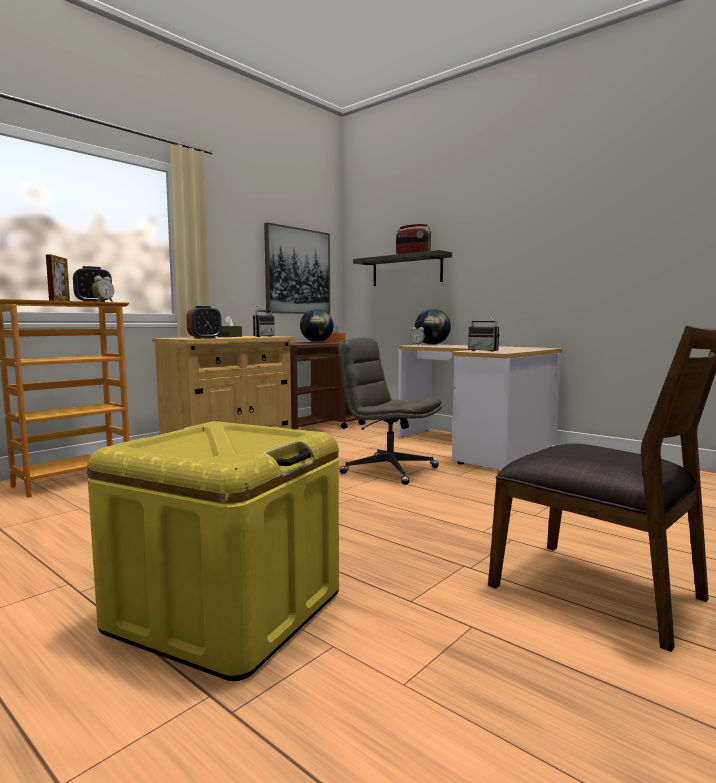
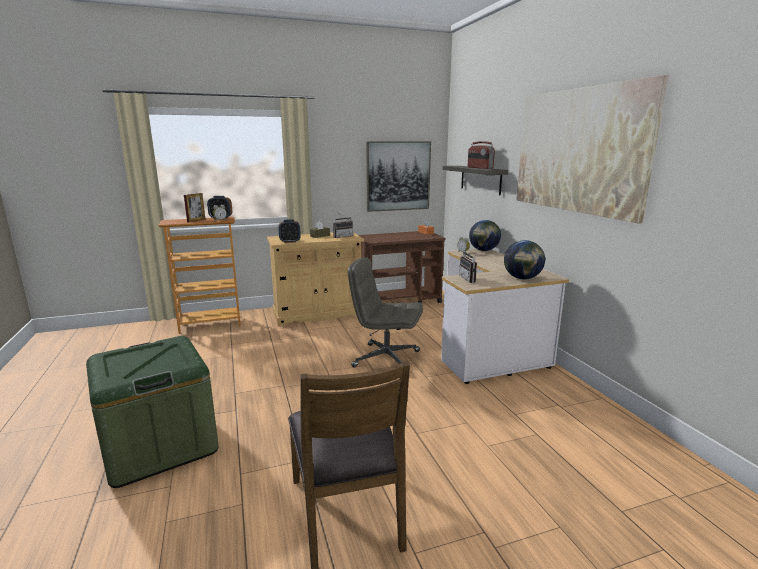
camera: 30 degrees right, 10 degrees up
(226, 611) = (160, 445): yellow storage box -> green storage box
(317, 342) = (406, 234): globe -> globe (522, 278)
(388, 470) = (385, 359): grey office chair -> grey office chair turned 45 degrees counterclockwise
(554, 217) = (577, 151): none -> picture

